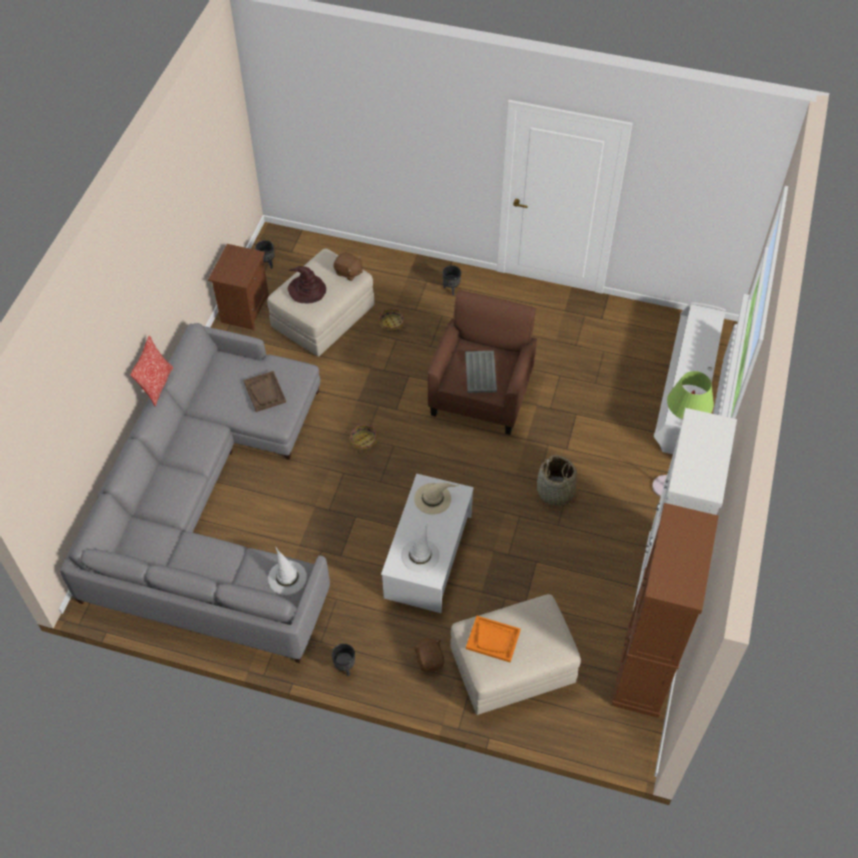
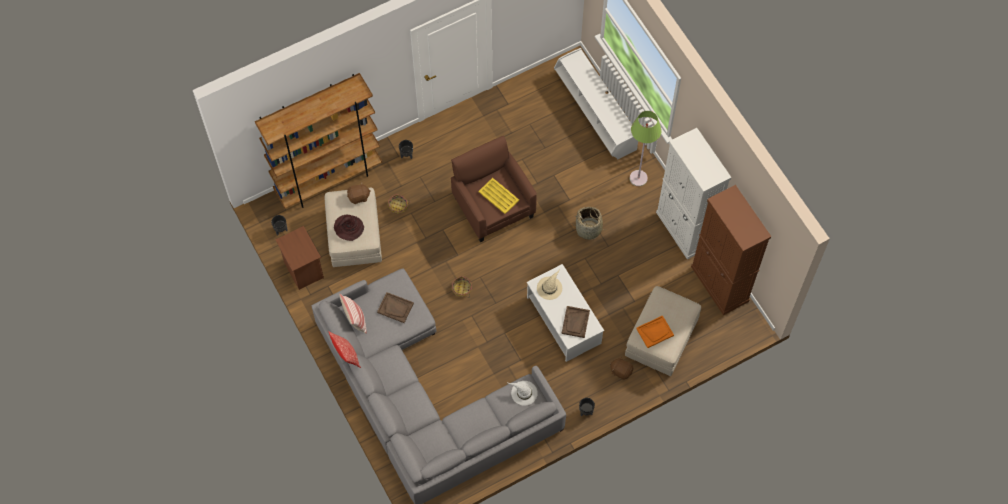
camera: 45 degrees left, 10 degrees up
(218, 372) = (355, 319): none -> pillow
(357, 256) = (329, 180): none -> brown bookcase
(420, 555) = (575, 322): white hat -> brown tray
(480, 371) = (498, 196): grey tray -> yellow tray

